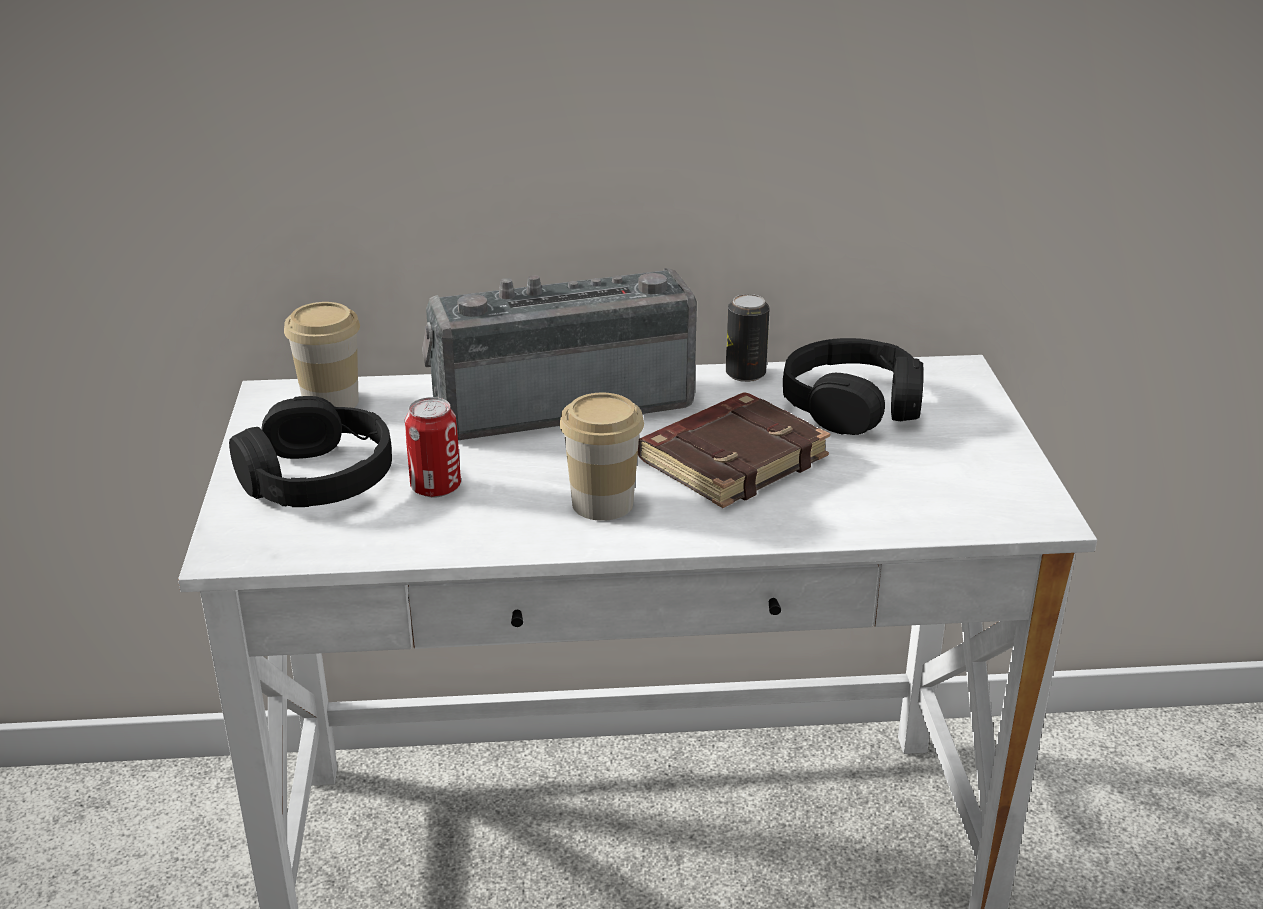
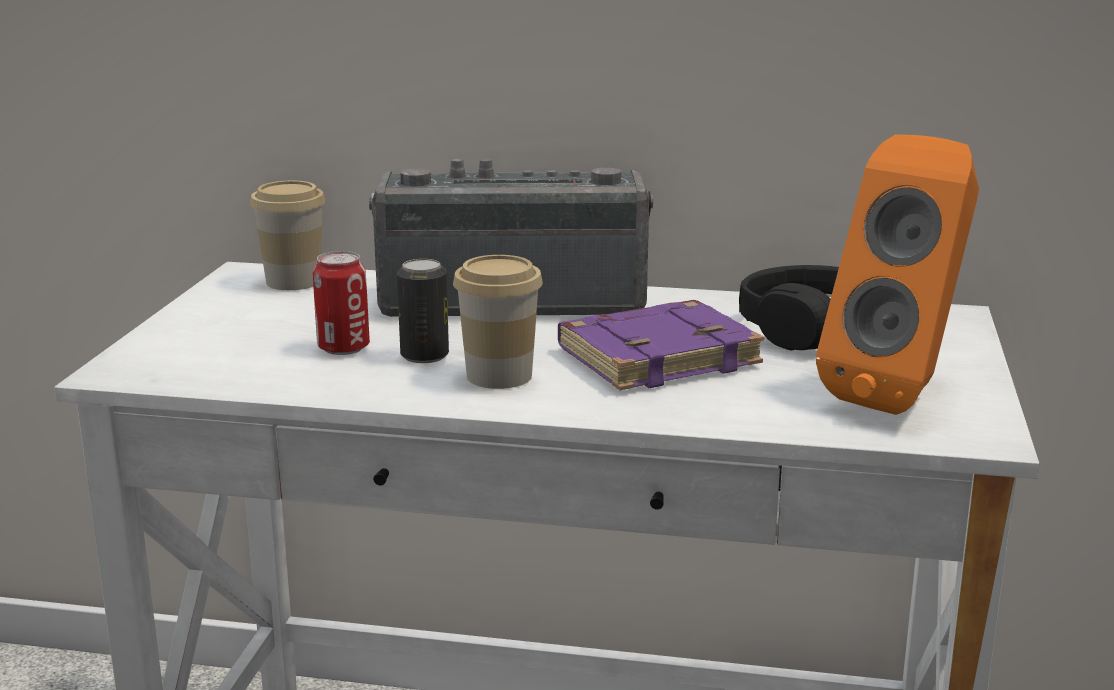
camera: 15 degrees right, 10 degrees down
(316, 478) = (237, 331): black headphones -> none
(732, 459) = (658, 357): brown book -> purple book
(745, 374) = (716, 297): can -> can (424, 356)
(958, 477) = (900, 395): none -> orange speaker

